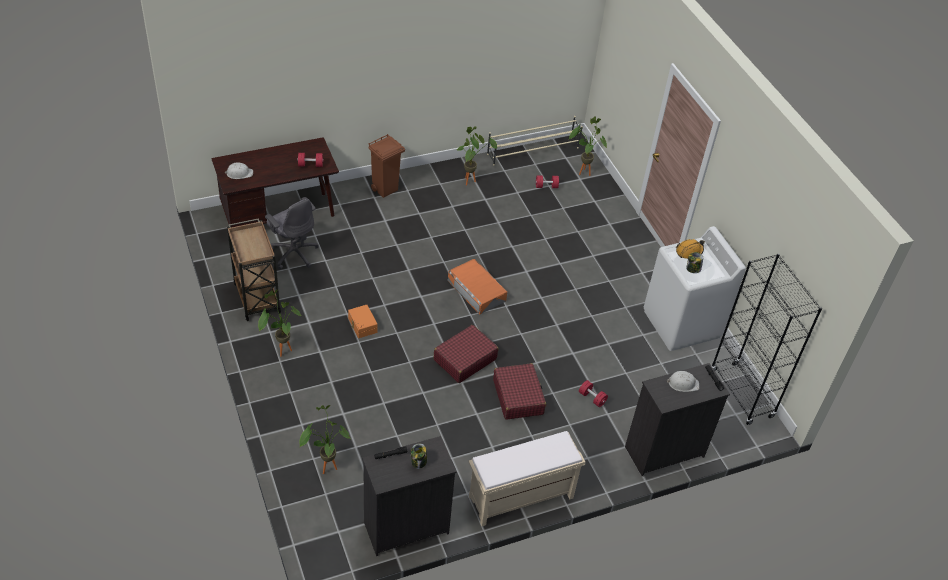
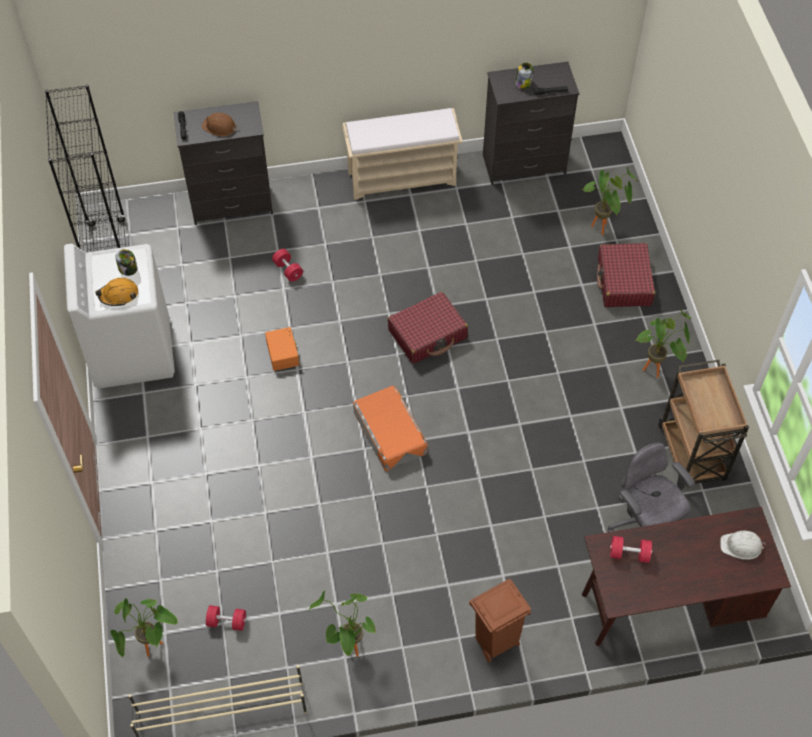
camera: 165 degrees left, 10 degrees up
(362, 325) = (552, 395): orange storage box -> orange storage box (283, 353)
(518, 397) = (374, 281): red suitcase -> red suitcase (624, 282)
(683, 383) = (219, 127): white hard hat -> brown hard hat

